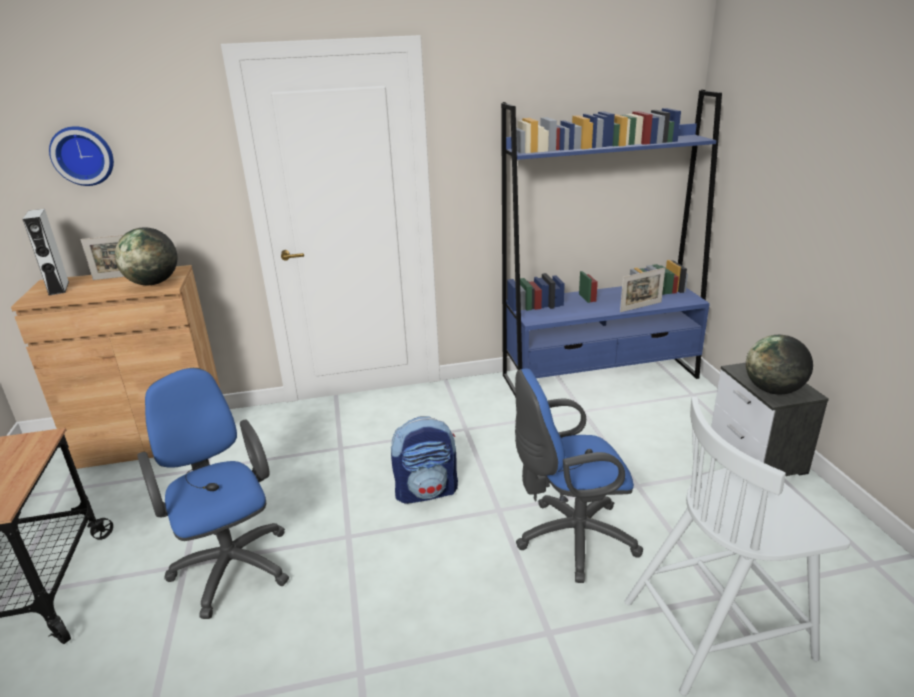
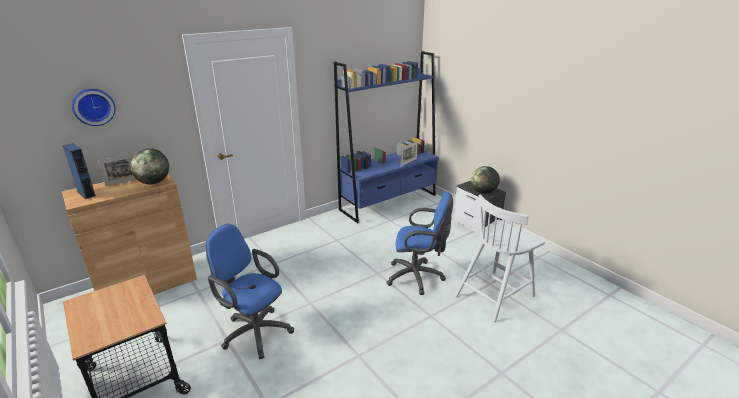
camera: 25 degrees left, 0 degrees up
(59, 288) = (86, 194): white speaker -> blue speaker
(427, 491) = (336, 273): backpack -> none
(570, 539) = (418, 277): blue office chair -> blue office chair turned 135 degrees counterclockwise

